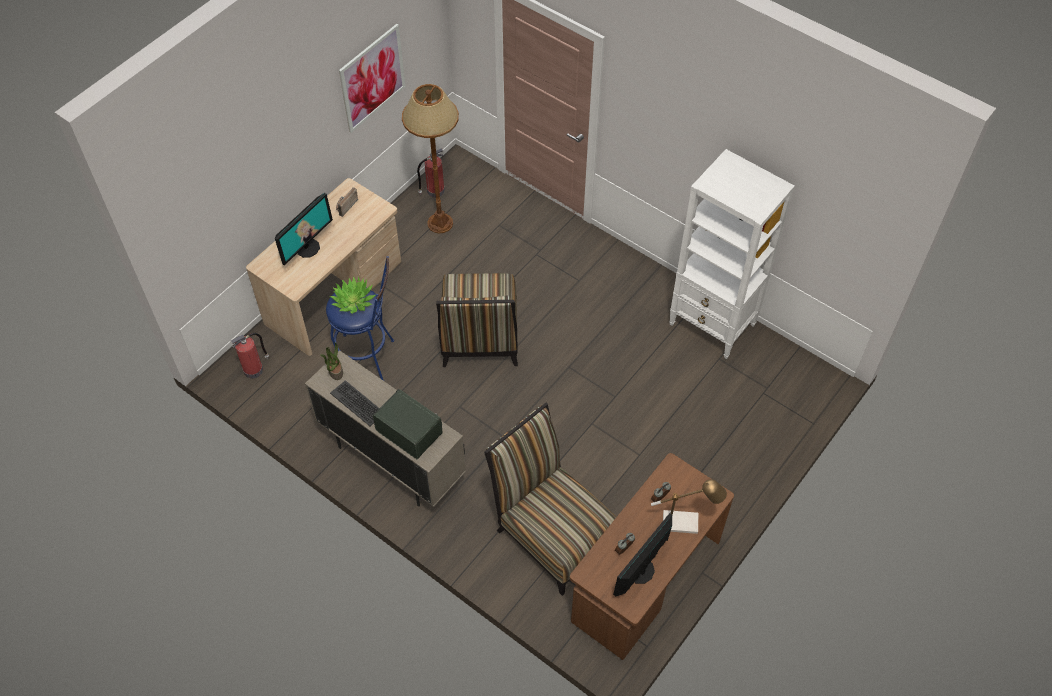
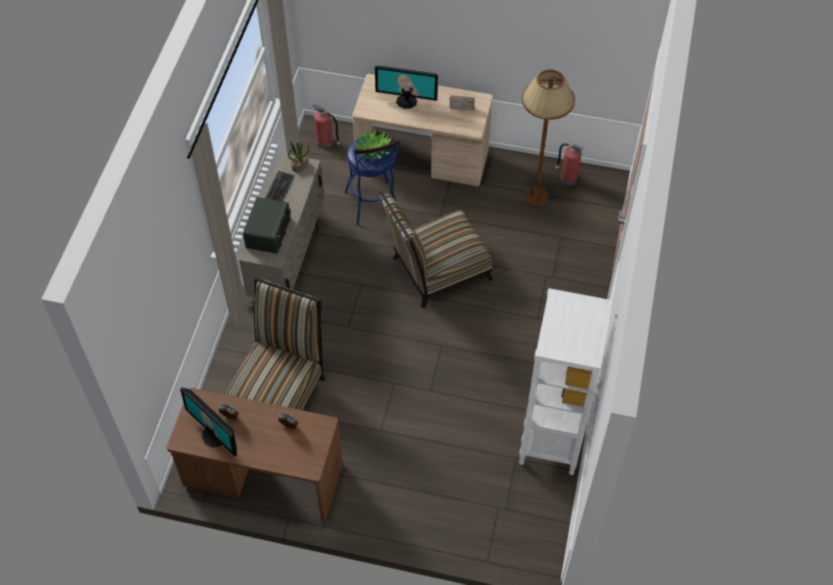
camera: 65 degrees right, 0 degrees up
(372, 78) = (549, 40): picture -> none
(641, 571) = (214, 436): monitor -> monitor turned 150 degrees counterclockwise
(685, 522) = (274, 452): table lamp -> none

